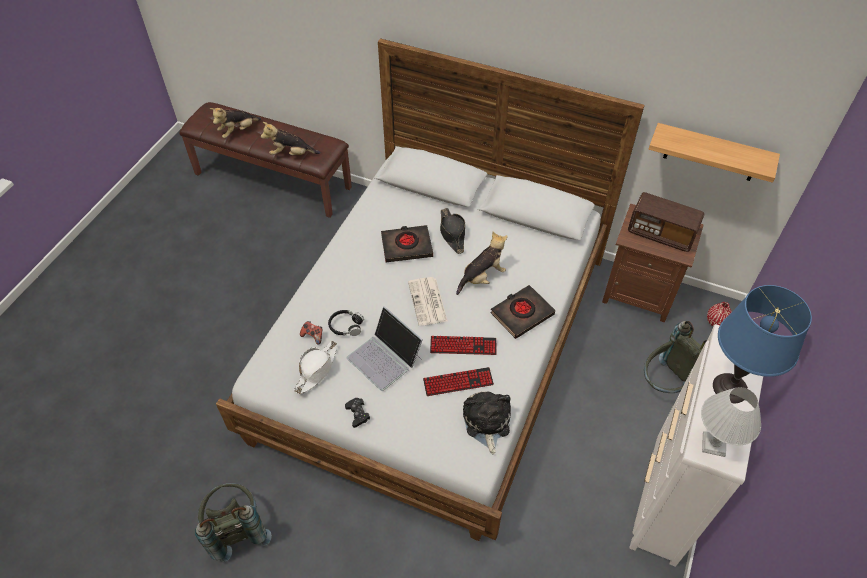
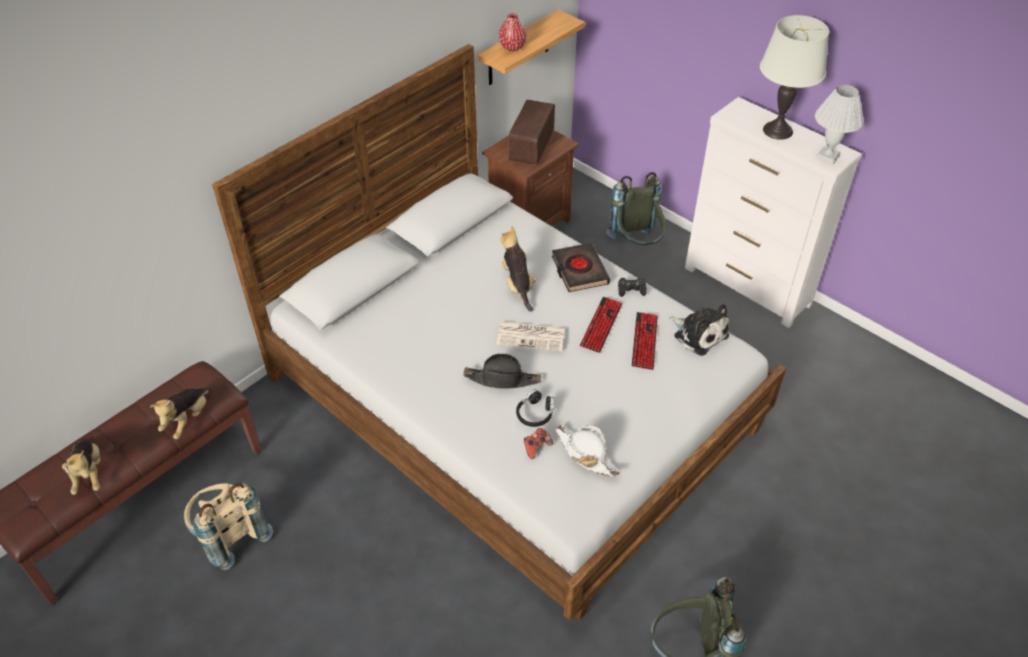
camera: 70 degrees left, 5 degrees down
(260, 229) = (229, 536): none -> beige backpack
(357, 414) = (656, 432): black game controller -> black game controller (631, 289)
(385, 358) = (593, 390): laptop -> none
(407, 246) = (442, 333): black book -> none
(452, 233) = (443, 291): black hat -> black hat (502, 379)
(486, 423) = (698, 334): plush toy -> plush toy turned 150 degrees counterclockwise
(661, 234) = (532, 147): radio -> radio turned 150 degrees clockwise
(716, 322) = (585, 189): red vase -> red vase (512, 47)
(730, 388) = (778, 131): blue table lamp -> white table lamp

